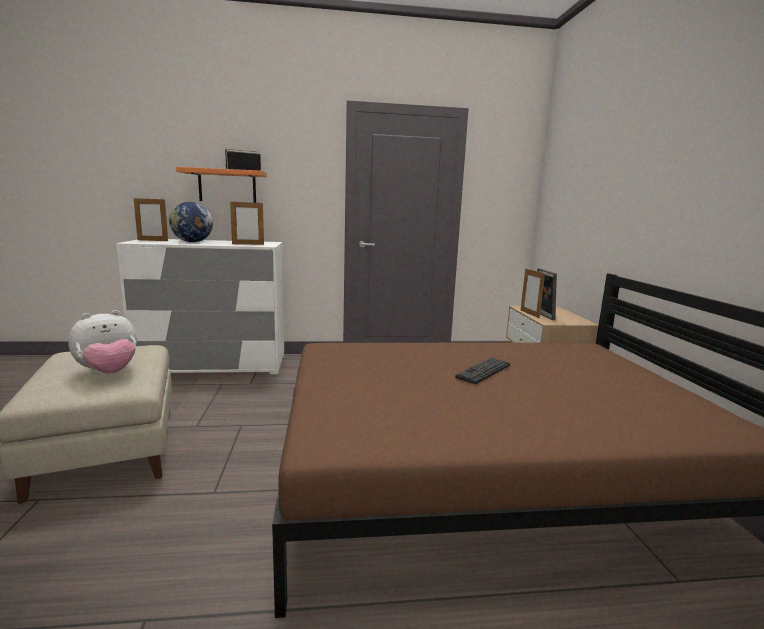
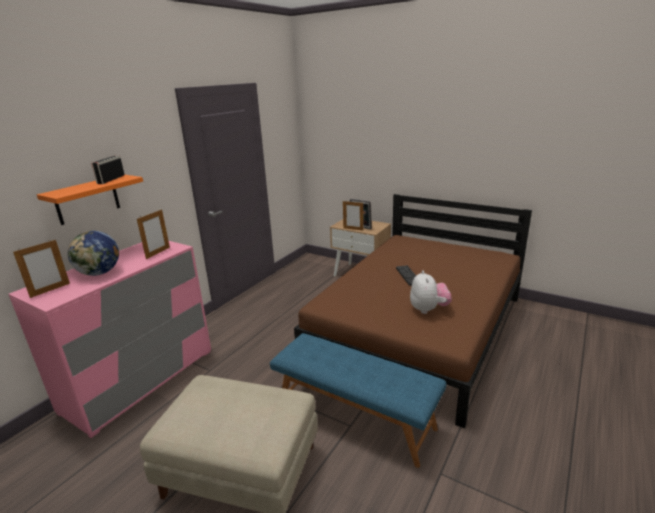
camera: 50 degrees left, 10 degrees up
(109, 373) = (257, 406): plush toy -> plush toy (428, 309)
(213, 365) = (140, 380): white dresser -> pink dresser
(236, 489) = (355, 415): none -> blue bench

